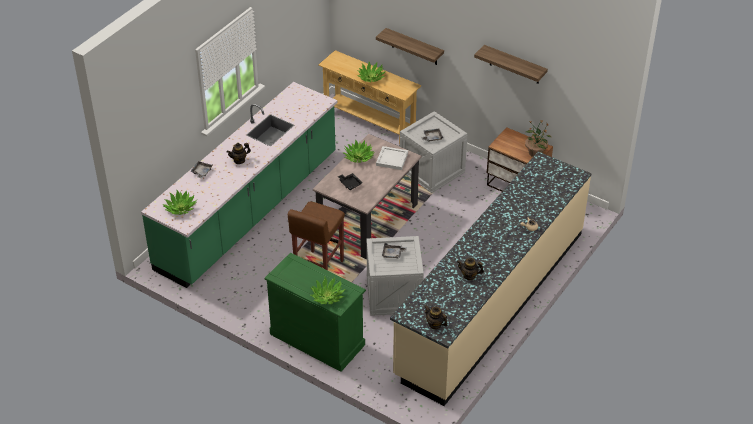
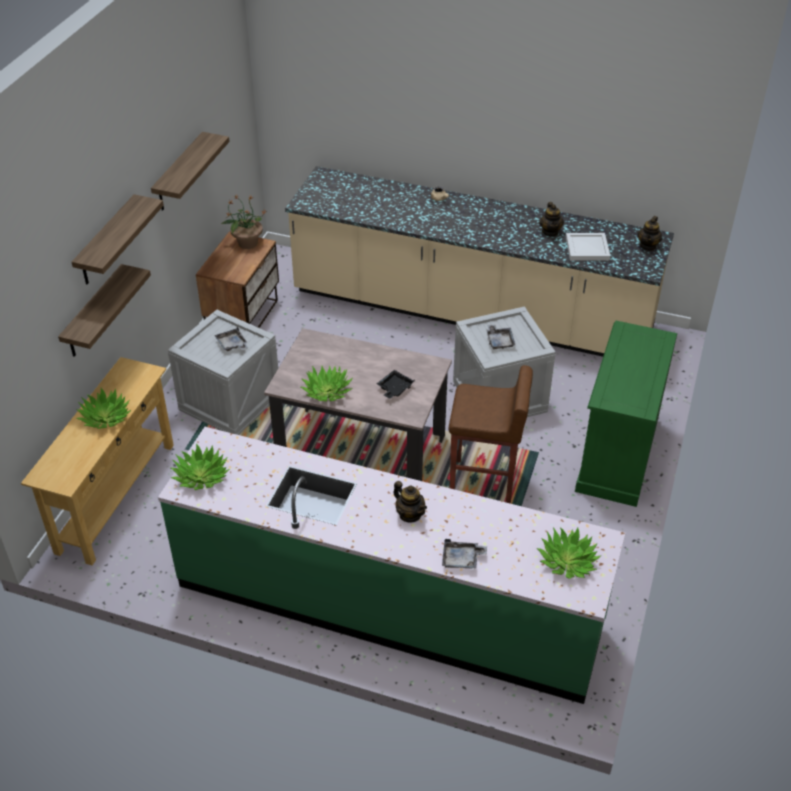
camera: 105 degrees left, 0 degrees up
(327, 296) = (651, 351): potted plant -> potted plant (201, 476)
(392, 159) = (320, 355): white tray -> white tray (586, 248)
(437, 29) = (106, 242): none -> shelf

